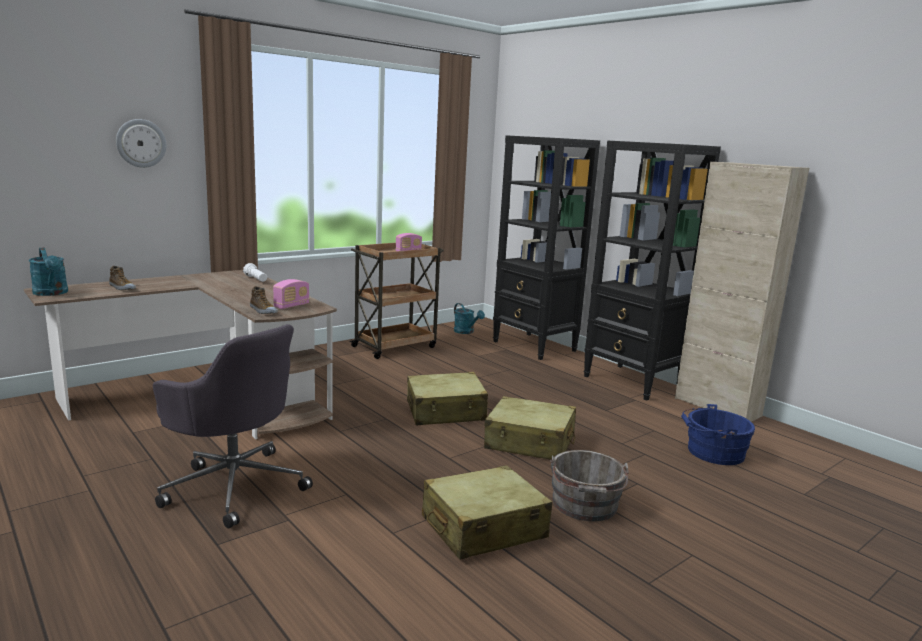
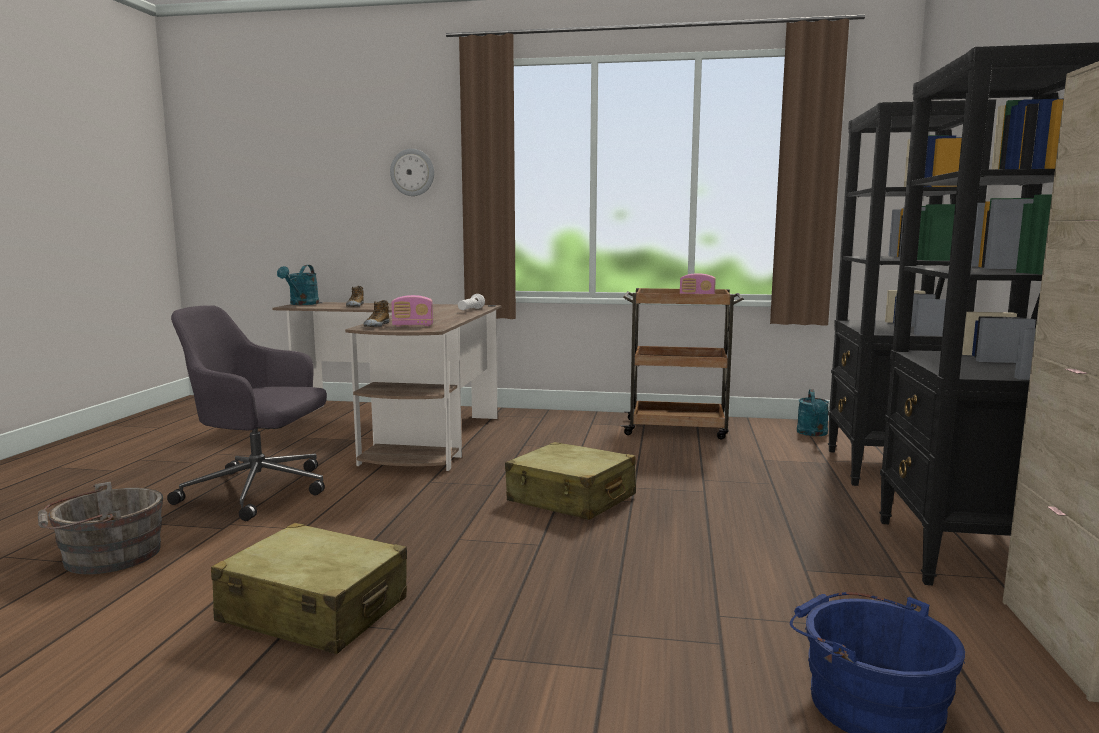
camera: 50 degrees right, 5 degrees down
(234, 485) = (260, 491): grey office chair -> grey office chair turned 105 degrees clockwise
(530, 442) = (585, 561): beige suitcase -> none
(585, 506) = (464, 652): grey bucket -> grey bucket (106, 557)

